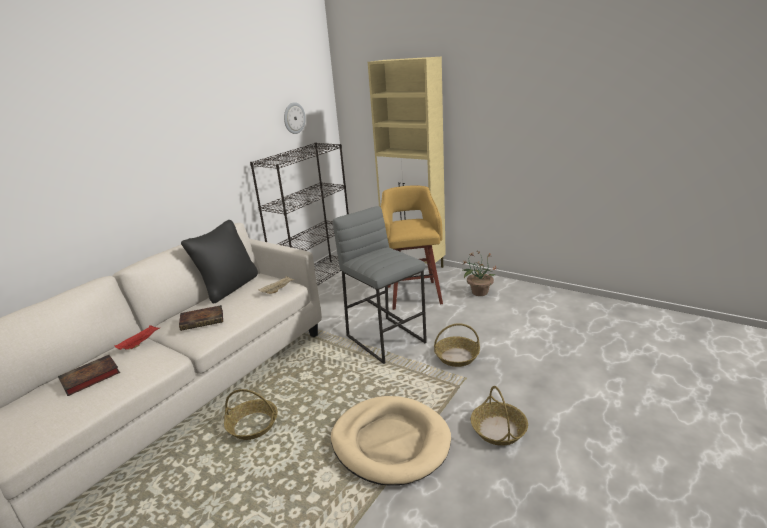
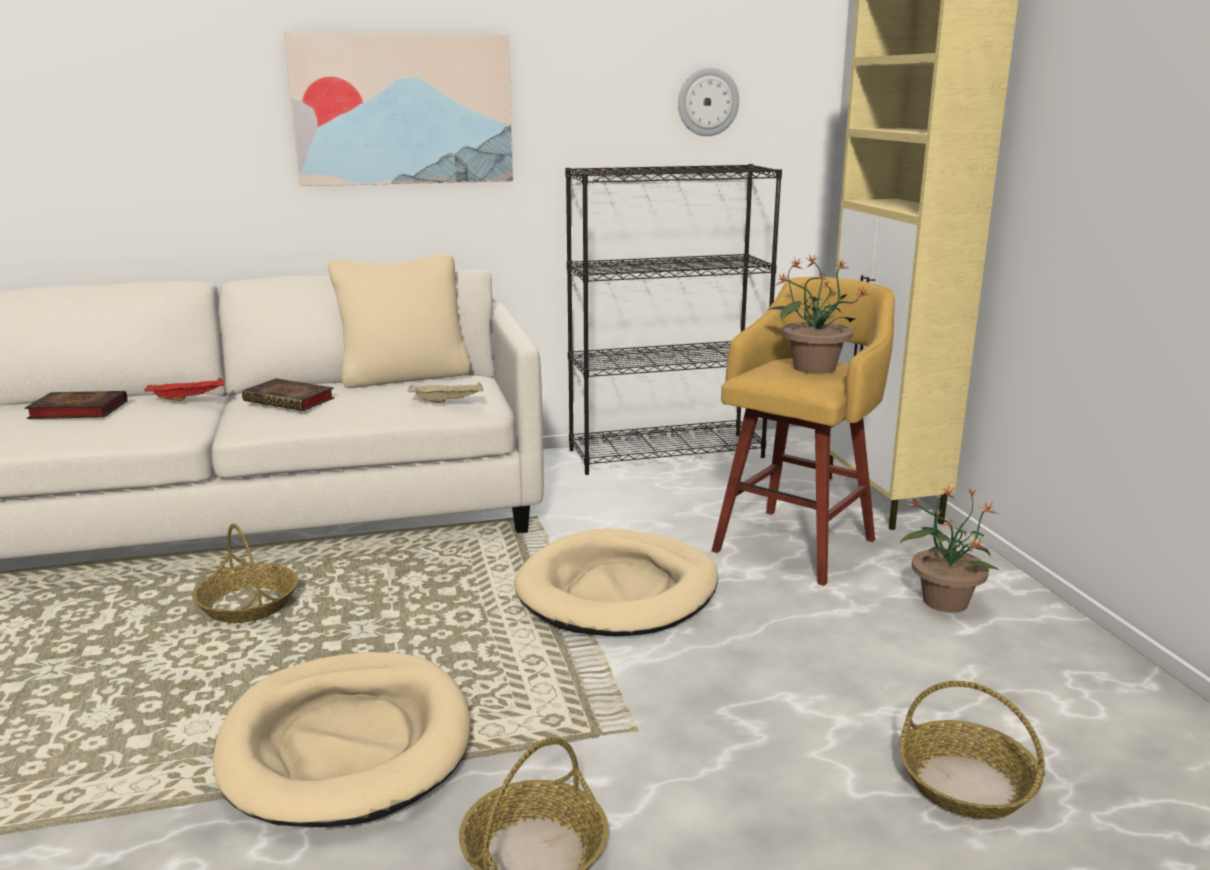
camera: 40 degrees right, 5 degrees down
(171, 150) = (403, 110): none -> picture
(229, 287) = (404, 377): black pillow -> beige pillow
(386, 339) = (618, 591): grey stool -> beige dog bed
(412, 224) = (813, 368): none -> potted plant
(457, 356) = (688, 685): basket -> basket (967, 784)

